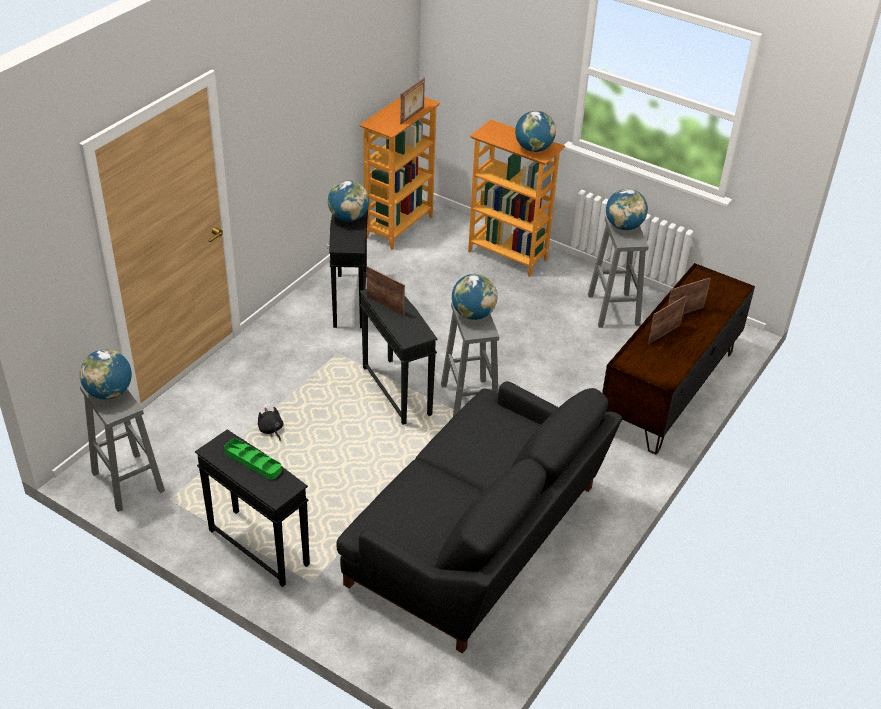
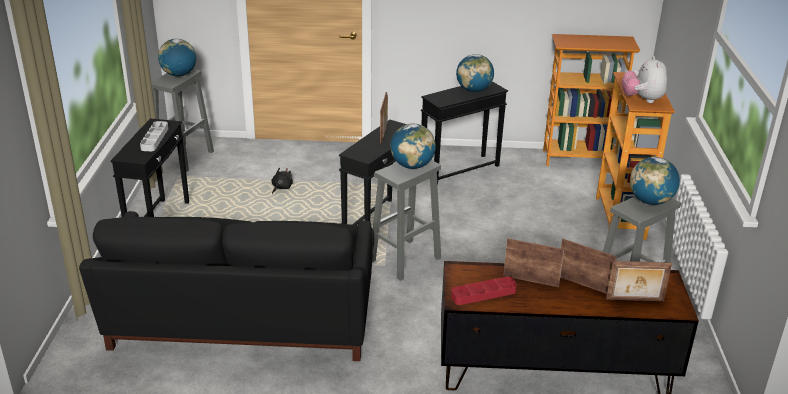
camera: 60 degrees right, 10 degrees down
(253, 461) = (154, 139): green tray -> grey tray
(412, 116) = (600, 46): picture frame -> picture frame (634, 300)
(533, 149) = (642, 99): globe -> plush toy
(665, 364) = (483, 294): none -> red tray

